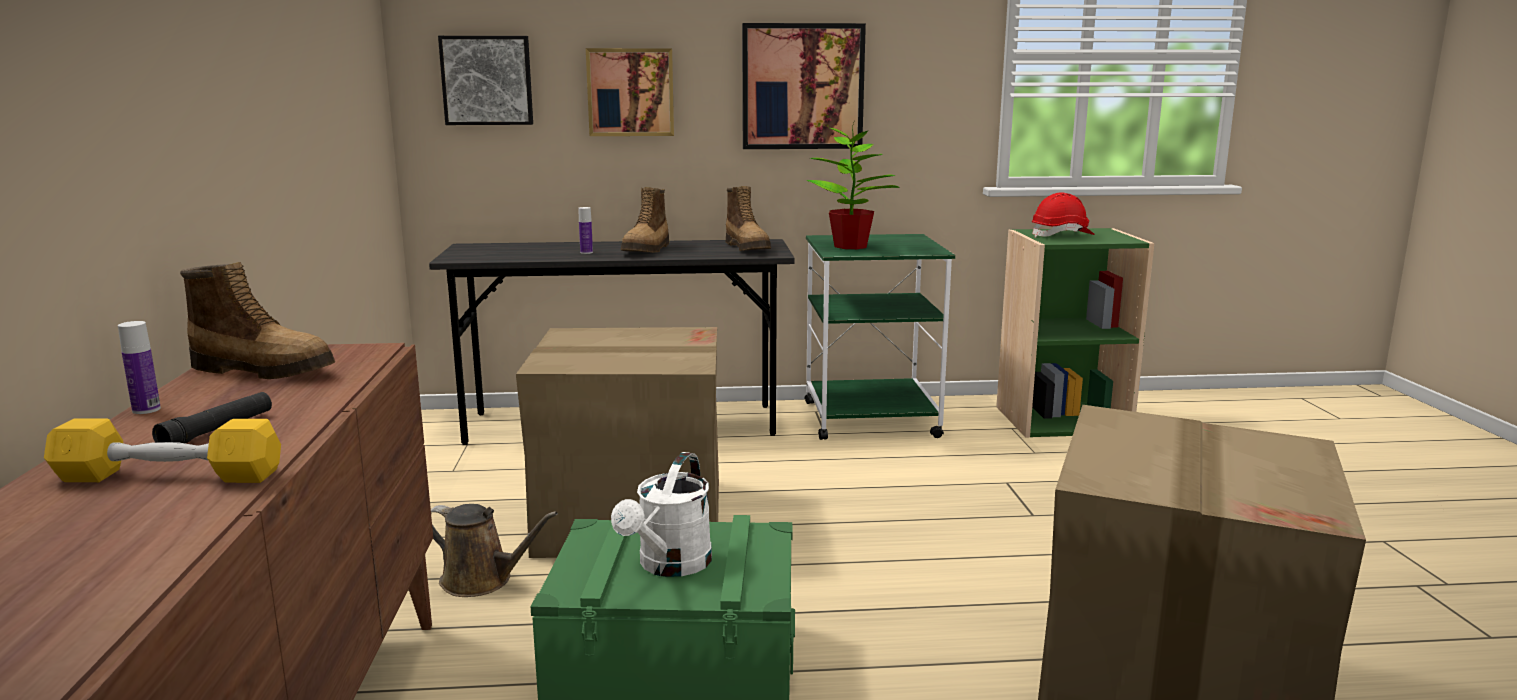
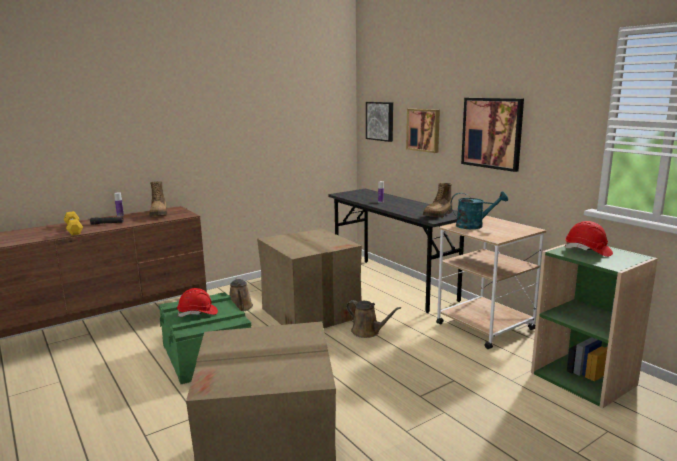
camera: 60 degrees right, 0 degrees up
(647, 250) = (402, 206): boot -> none
(669, 566) = (198, 313): white watering can -> red hard hat
(784, 492) = (368, 332): none -> brown watering can
(851, 246) = (474, 226): potted plant -> turquoise watering can
(873, 418) = (486, 327): green cart -> beige cart

